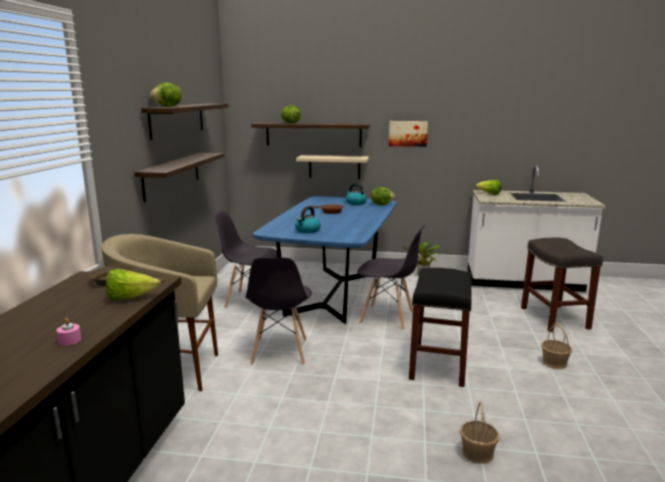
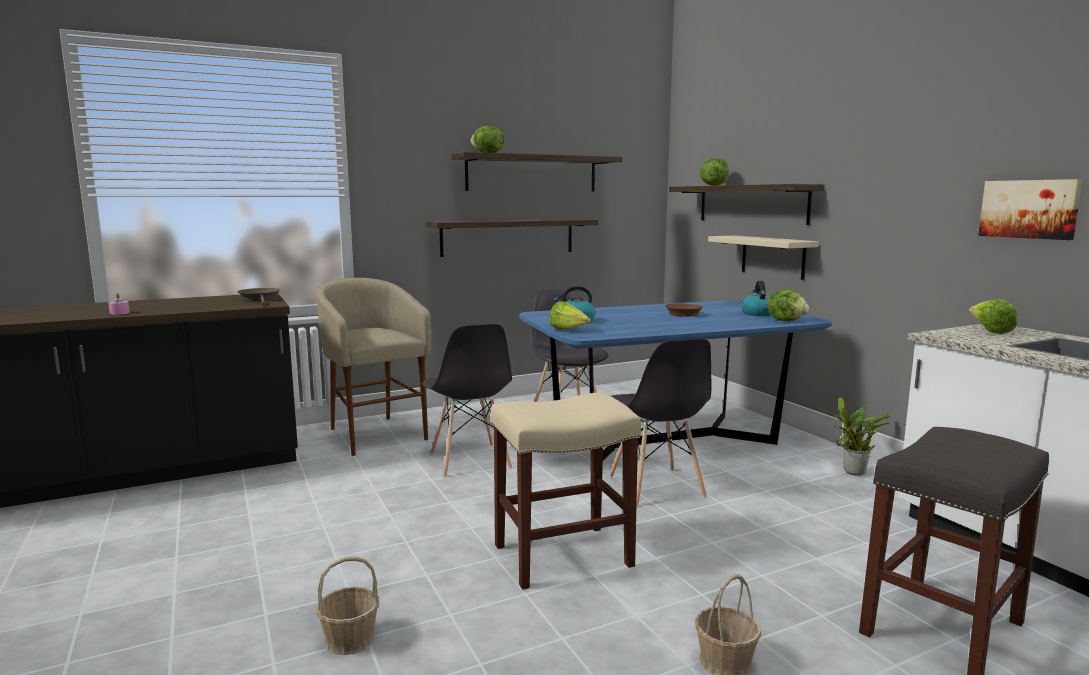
camera: 55 degrees right, 5 degrees down
(130, 298) = (220, 307): lettuce -> lettuce (568, 330)
(279, 352) = (470, 461): grey chair -> grey chair turned 75 degrees counterclockwise
(408, 133) = (880, 201): picture -> picture (1029, 209)
(438, 366) = (561, 556): black stool -> beige stool

